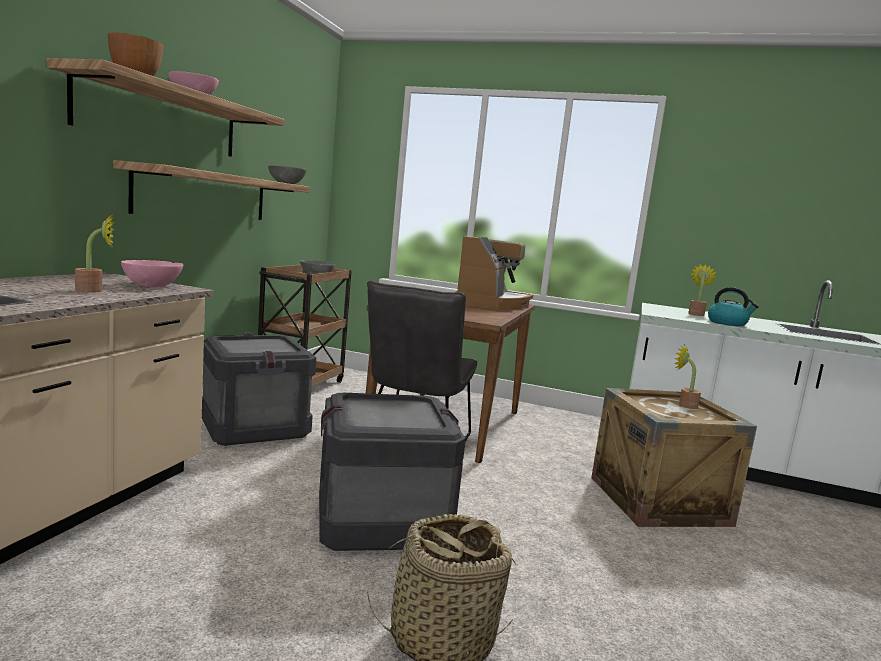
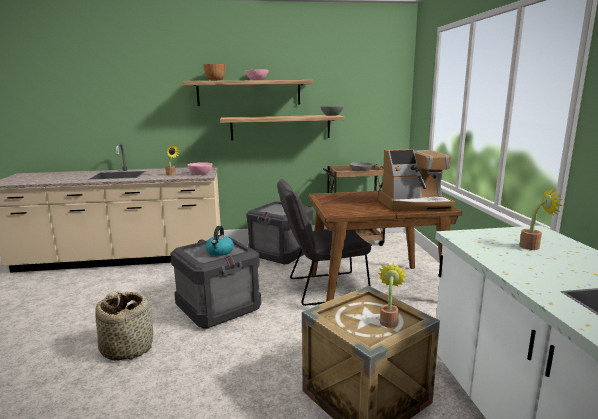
camera: 65 degrees right, 5 degrees up
(728, 323) = (505, 261): kettle -> kettle (220, 252)

